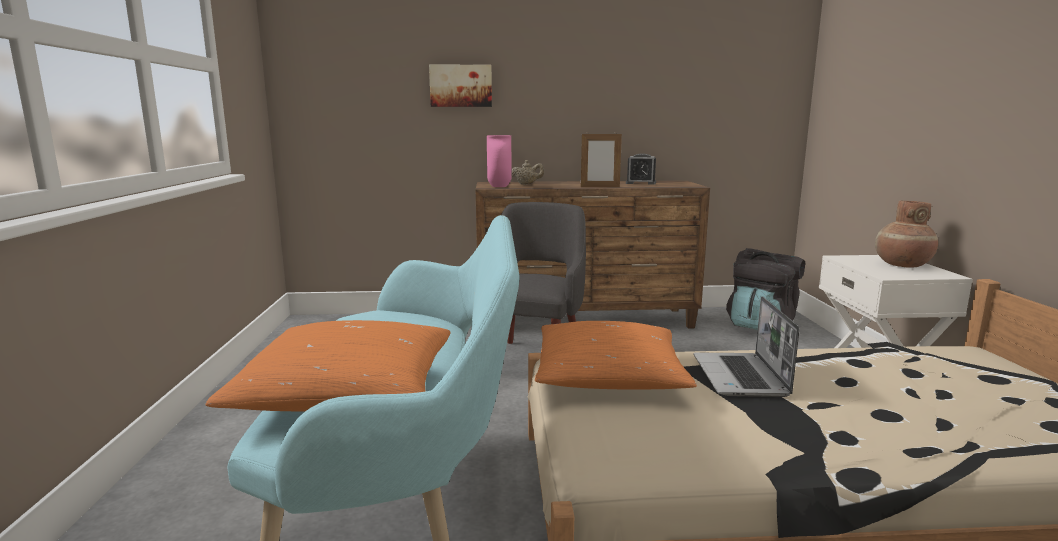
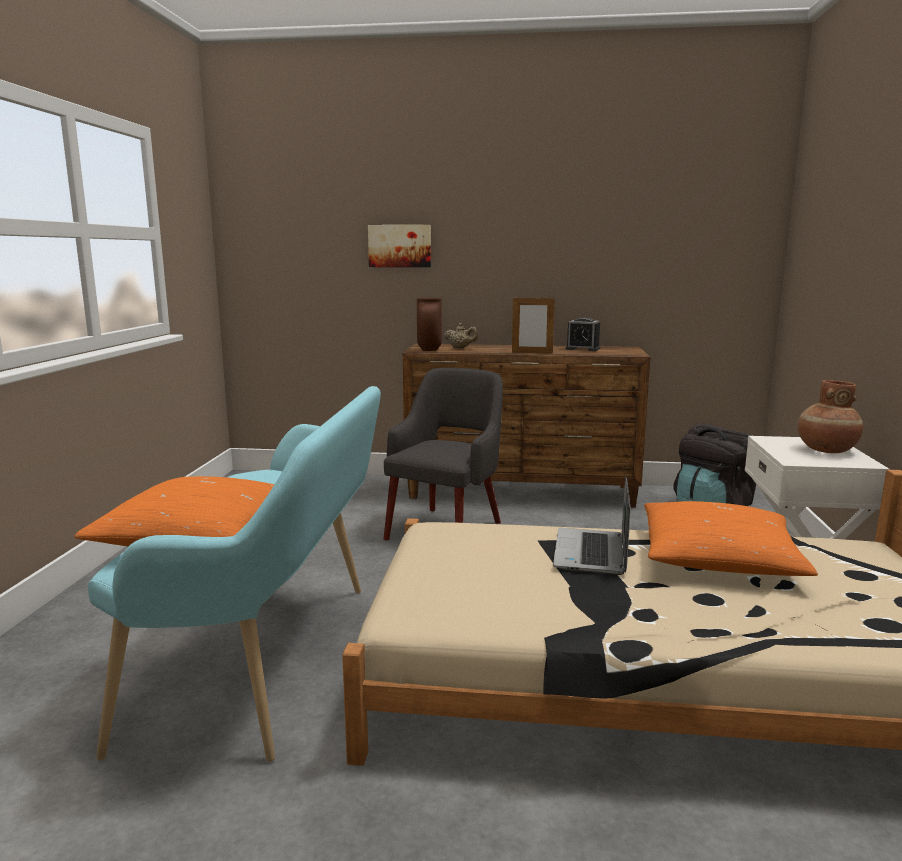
camera: 10 degrees right, 0 degrees up
(500, 186) = (430, 350): pink vase -> brown vase
(609, 376) = (463, 544): orange pillow -> orange pillow (718, 559)

